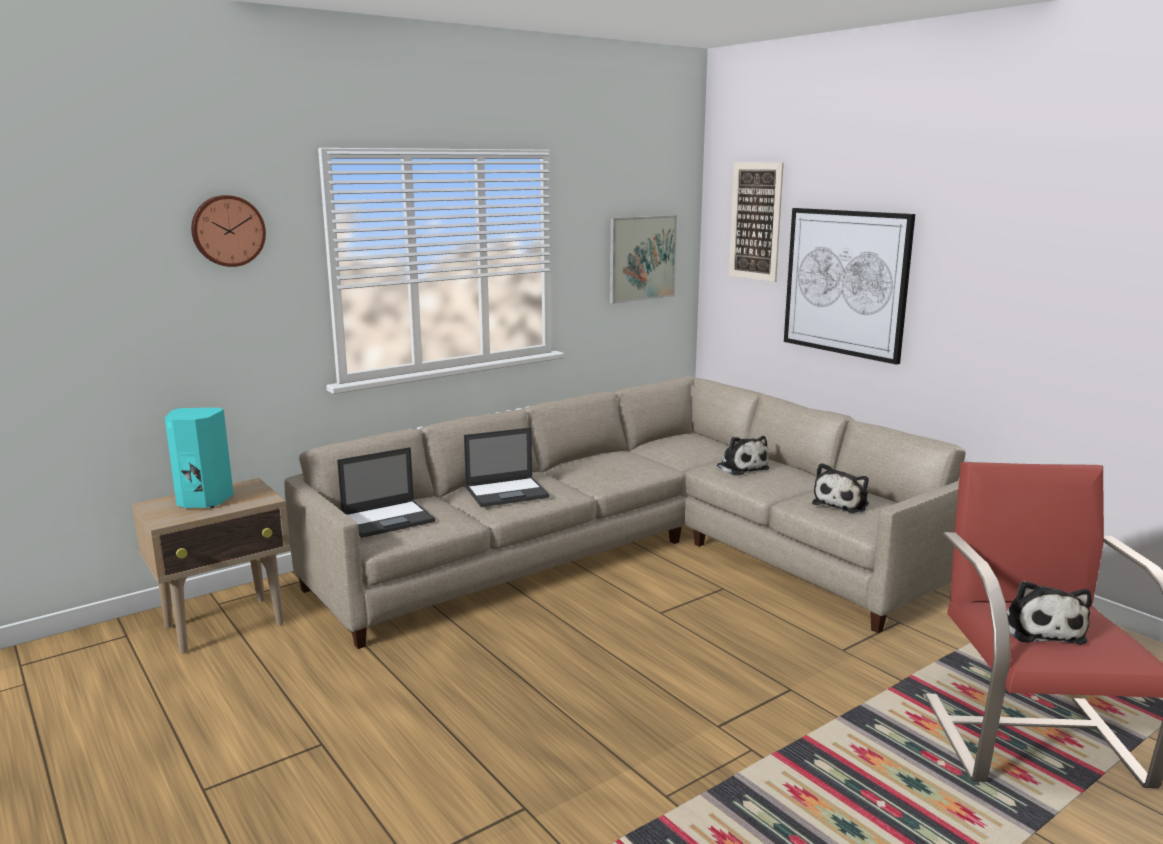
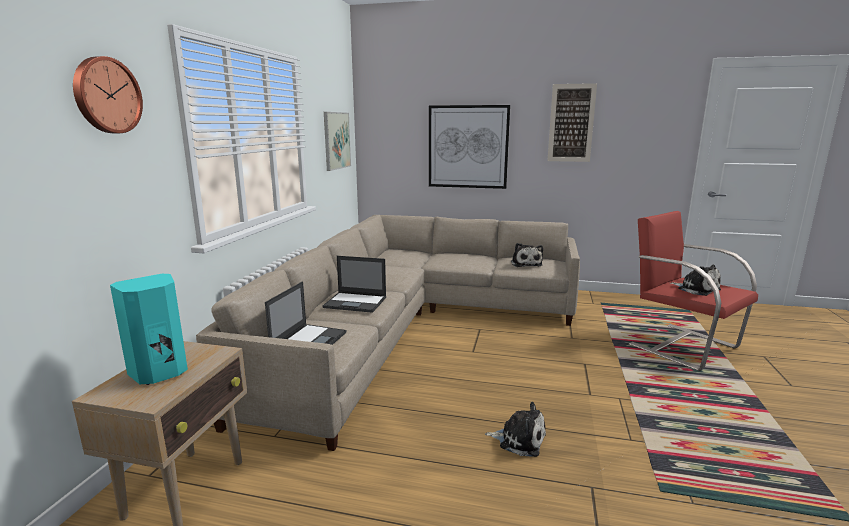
camera: 40 degrees left, 0 degrees up
(507, 492) = (356, 302): laptop -> laptop turned 75 degrees clockwise
(741, 467) = (450, 259): plush toy -> plush toy (519, 440)
(755, 221) = (399, 115): picture -> picture (571, 123)

